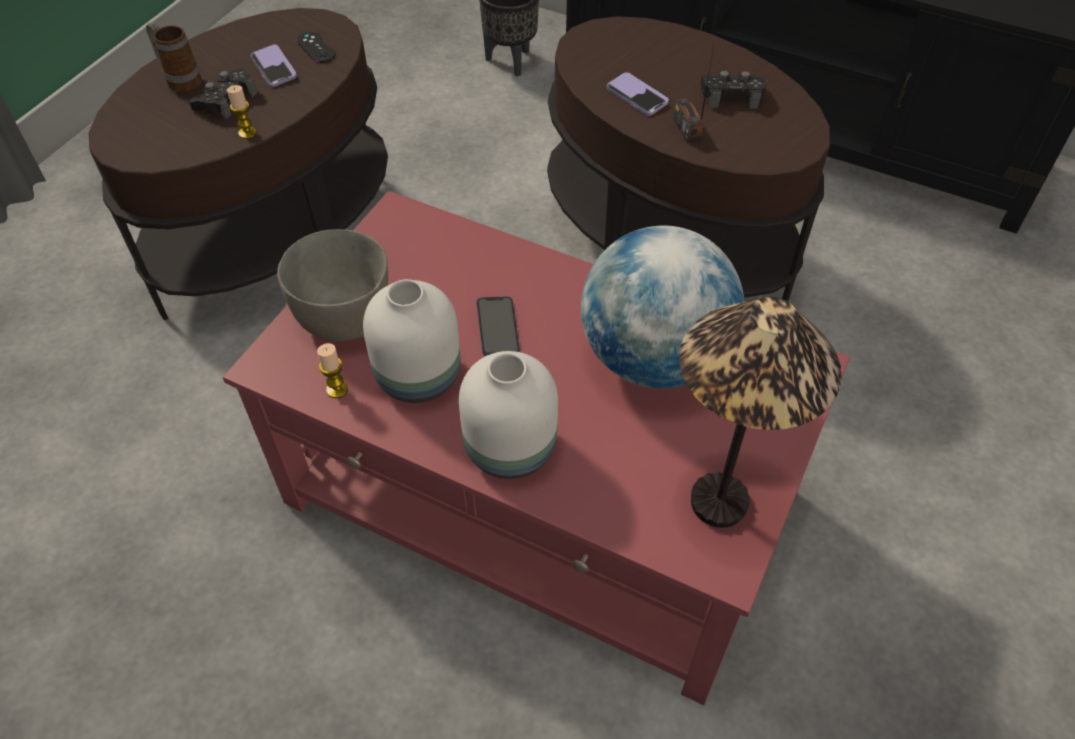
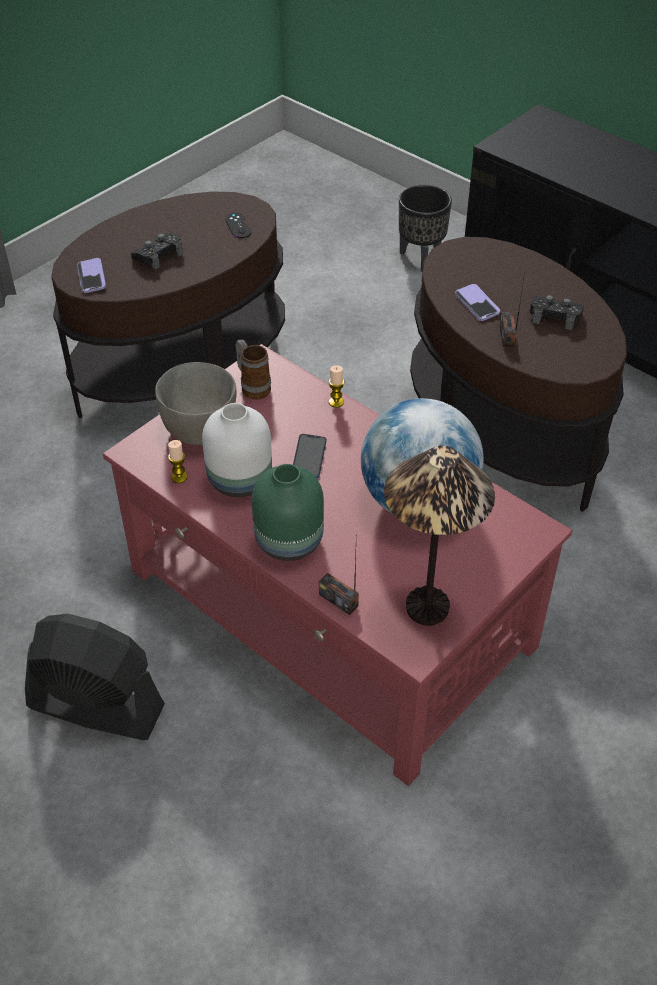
camera: 15 degrees right, 5 degrees down
(180, 80) = (129, 235): mug -> mug (252, 387)
(247, 133) = (167, 283): candle -> candle (336, 402)
(274, 67) = (201, 236): phone -> phone (91, 277)
(285, 698) = (95, 706): none -> black fan
(511, 446) = (290, 540): white vase -> green vase
(602, 518) = (338, 600): none -> radio

